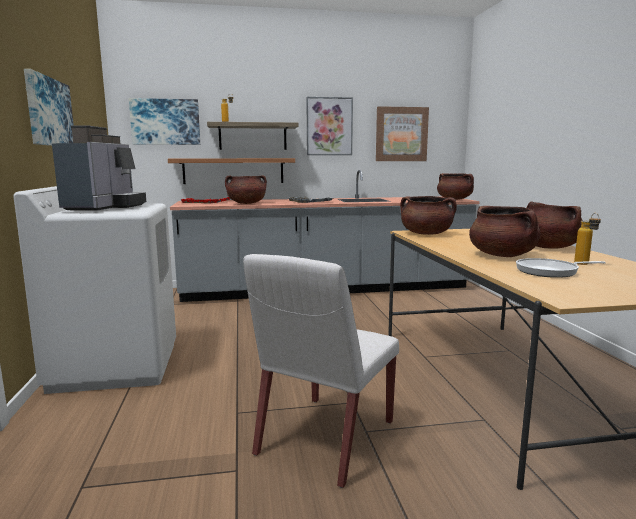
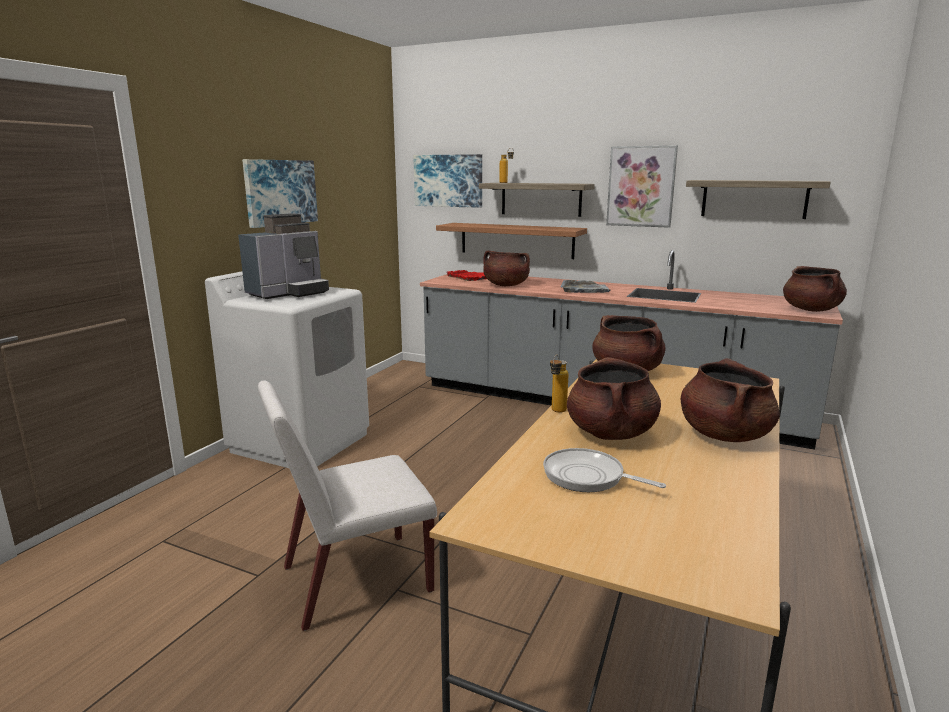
camera: 35 degrees right, 5 degrees up
(401, 134) = (754, 199): picture -> shelf
(585, 264) = (674, 480): bottle -> bottle (556, 412)

